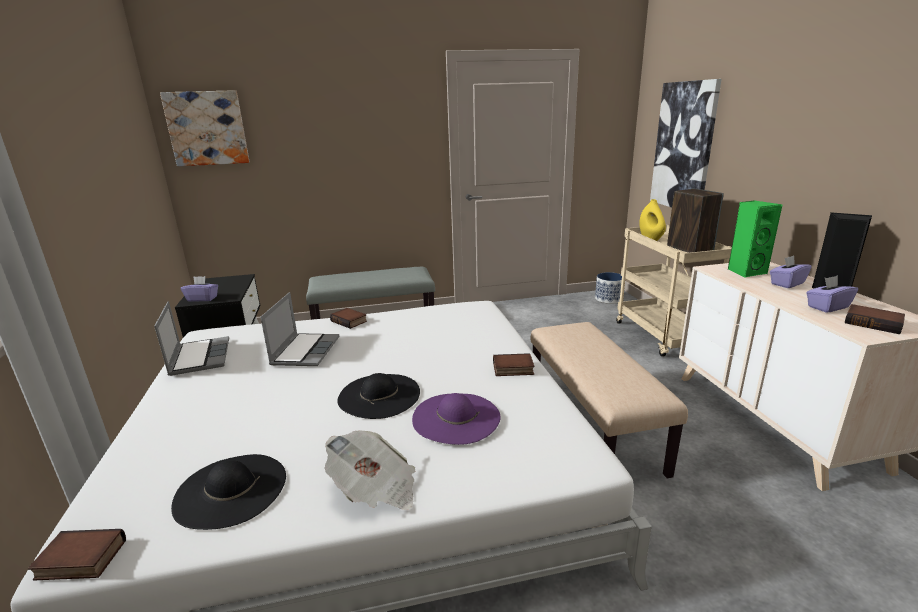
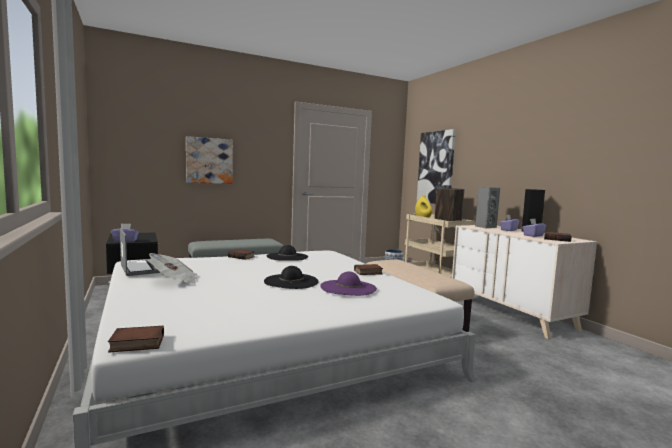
camera: 15 degrees left, 15 degrees down
(207, 128) = (129, 130): picture -> picture (209, 160)
(231, 490) = (221, 316): black hat -> black hat (287, 256)
(305, 351) = (221, 266): laptop -> none
(375, 489) = (319, 312): newspaper -> newspaper (174, 281)
(745, 272) = (485, 227): green speaker -> grey speaker

